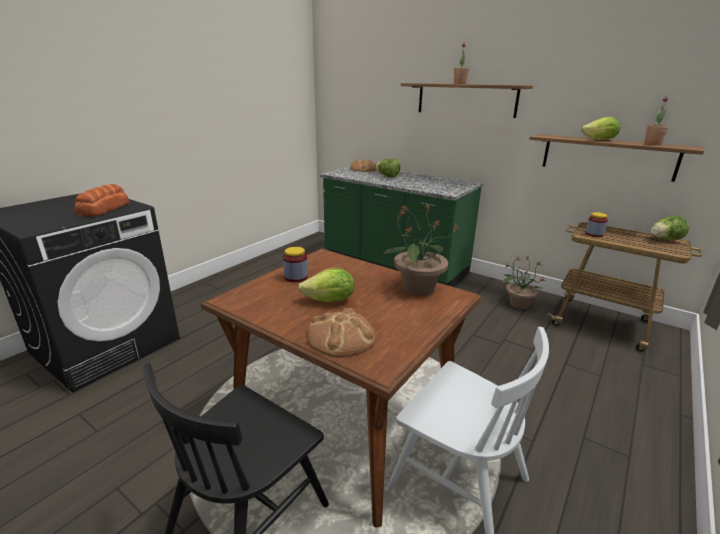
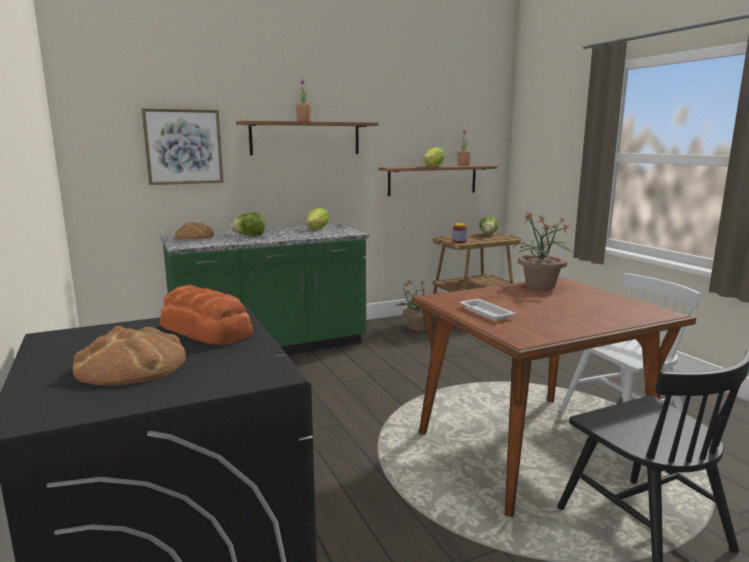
camera: 60 degrees left, 10 degrees down
(296, 277) = (485, 312): jar -> white tray
(330, 301) = (549, 310): lettuce -> lettuce (317, 229)
(342, 336) = (617, 315): bread -> bread (131, 364)
(376, 102) = (183, 147): none -> picture

